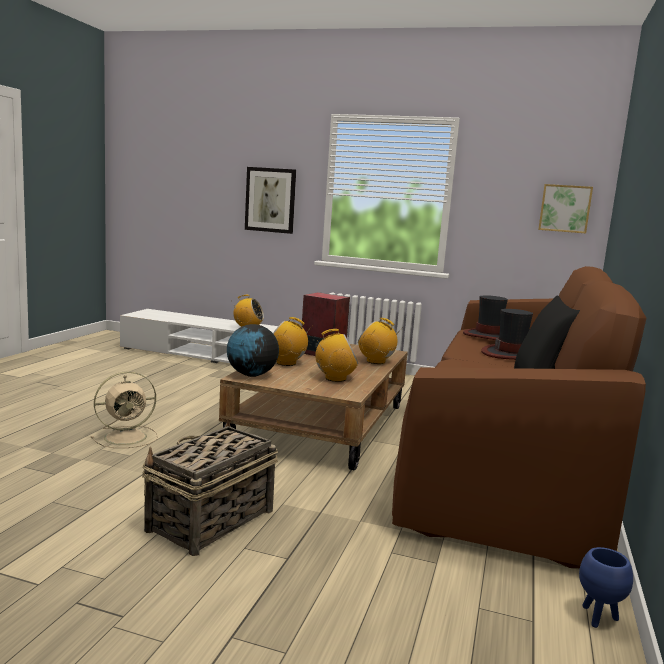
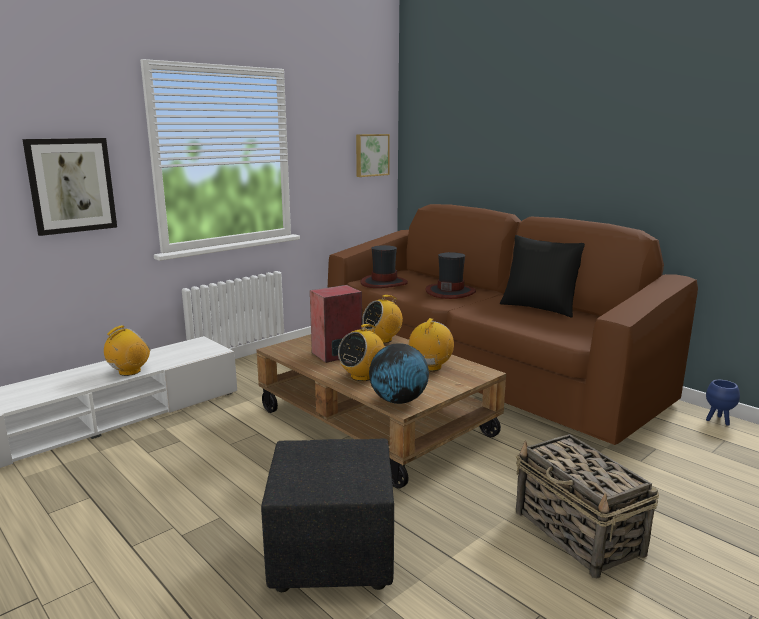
camera: 60 degrees left, 5 degrees up
(127, 437) = (331, 554): beige fan -> black ottoman

